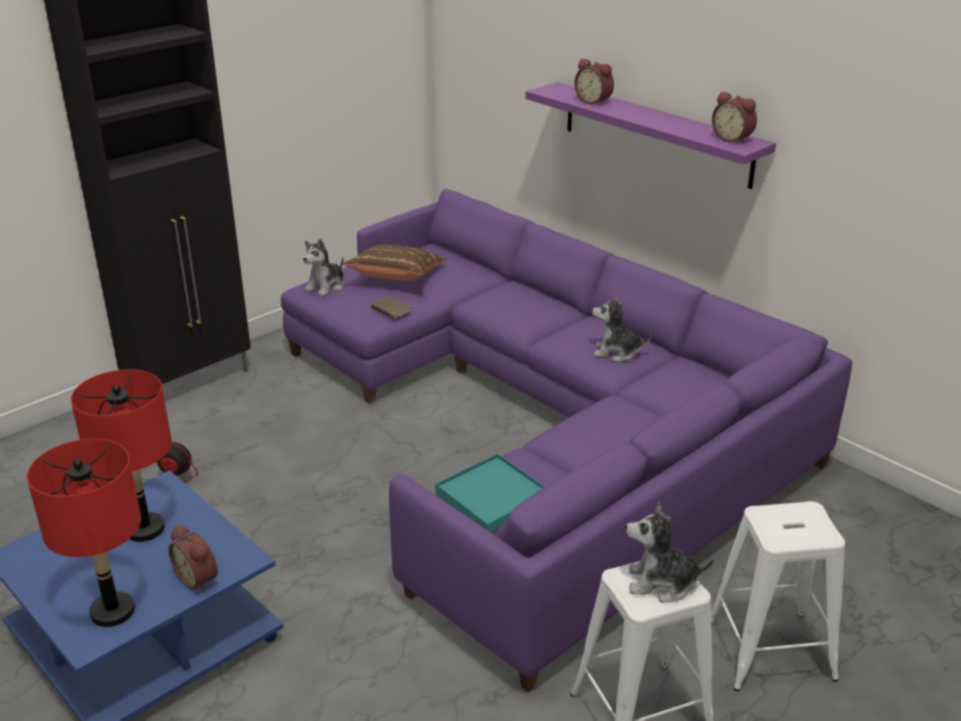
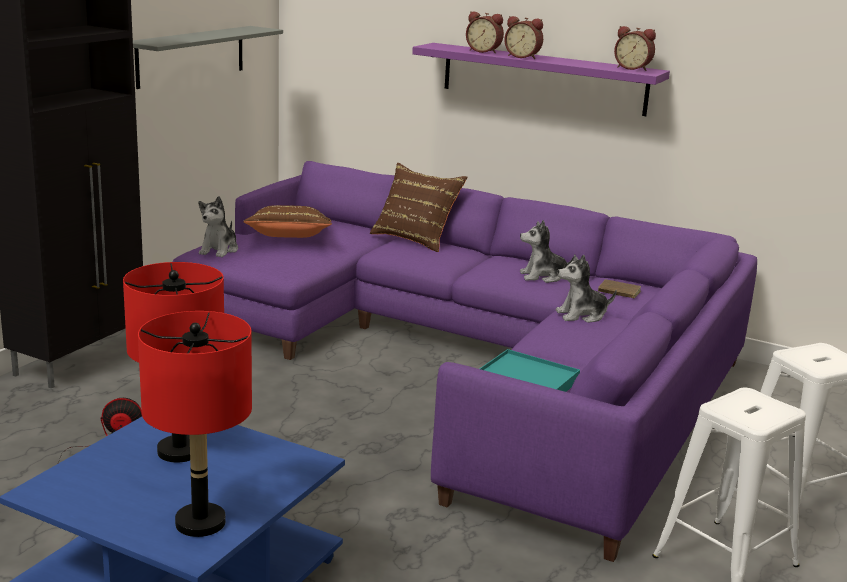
camera: 20 degrees left, 10 degrees down
(199, 578) = (275, 483): alarm clock -> alarm clock (523, 57)
(317, 91) = (191, 56): none -> grey shelf
(390, 310) = (302, 262): brown book -> brown book (618, 292)
(522, 287) = (415, 238): none -> brown pillow
(661, 583) = (757, 407): plush toy -> plush toy (581, 315)

